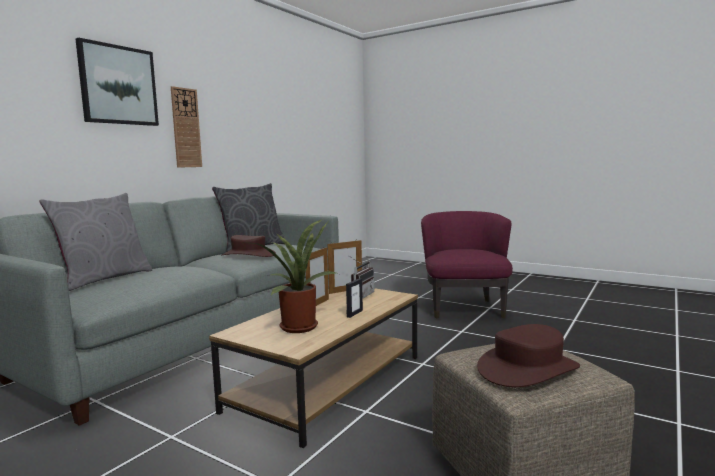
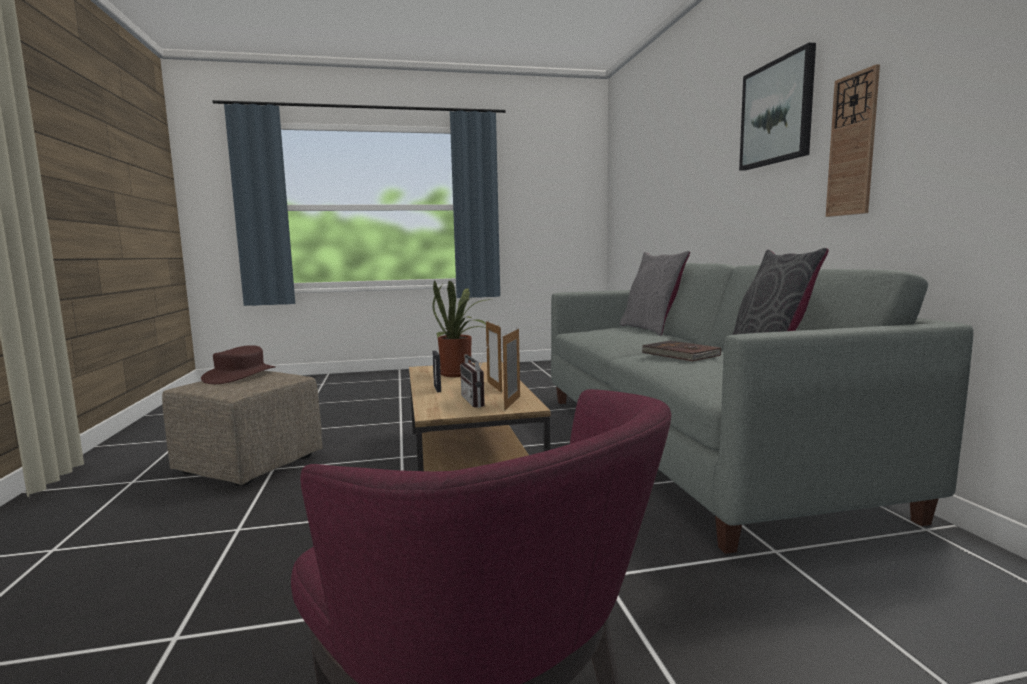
camera: 135 degrees right, 0 degrees up
(248, 255) = (680, 354): brown hat -> brown book

